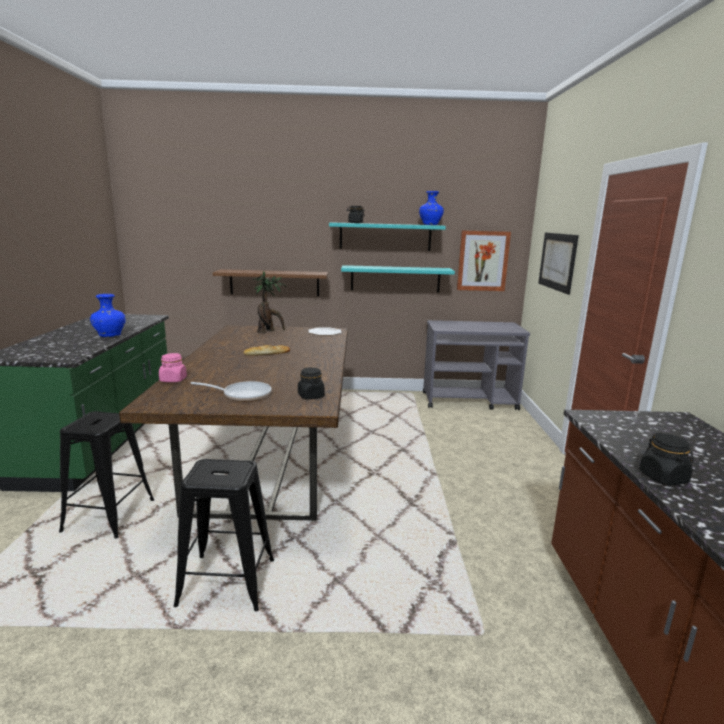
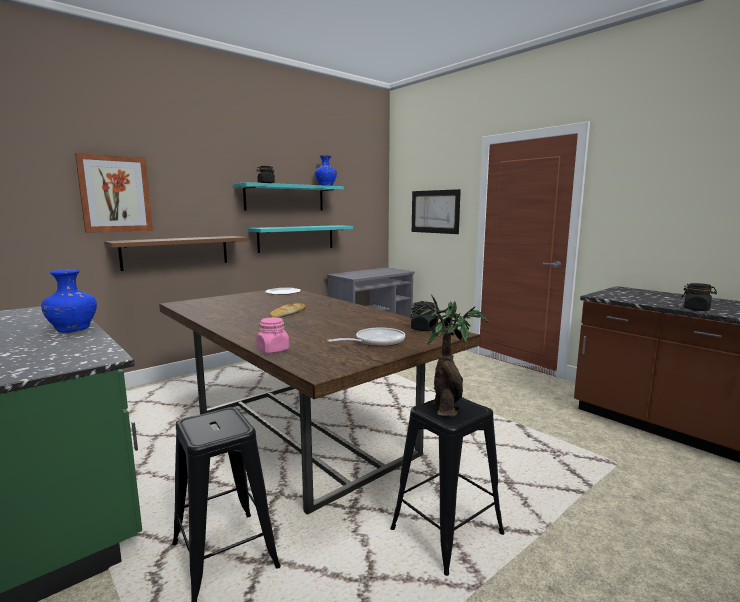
camera: 40 degrees left, 5 degrees down
(268, 331) = (227, 300): potted plant -> potted plant (446, 408)
(482, 261) = (360, 217): picture -> picture (115, 194)

